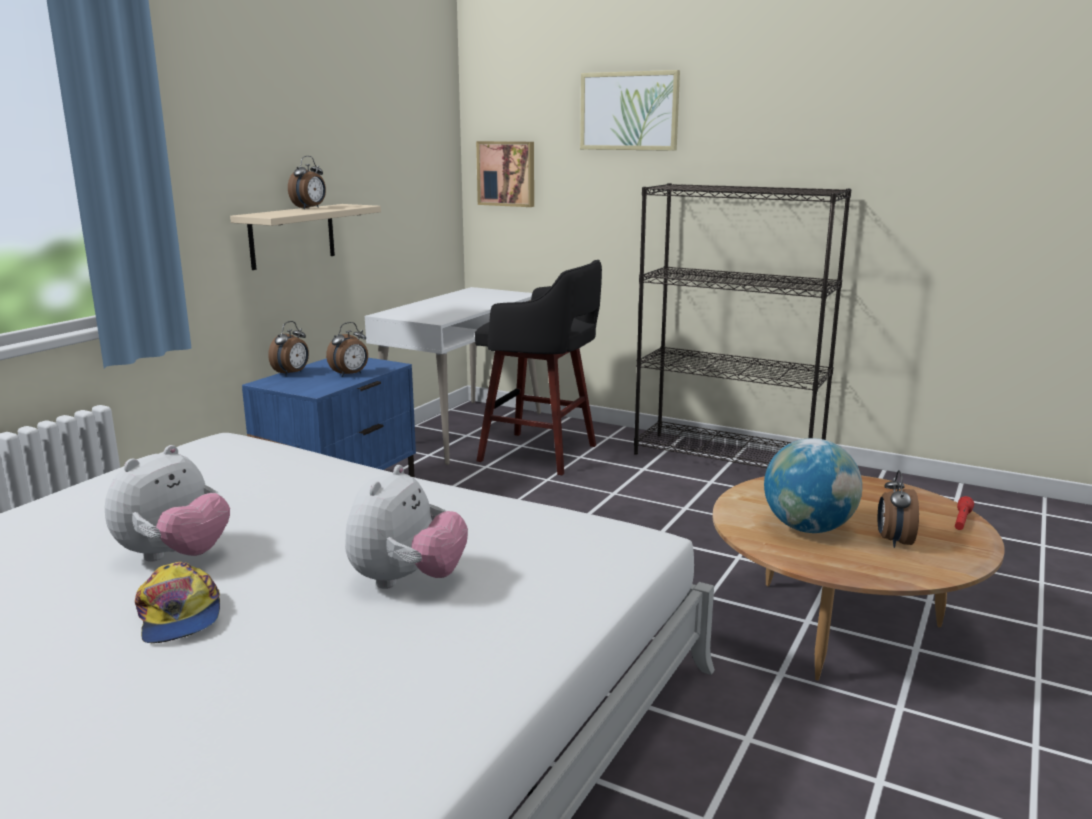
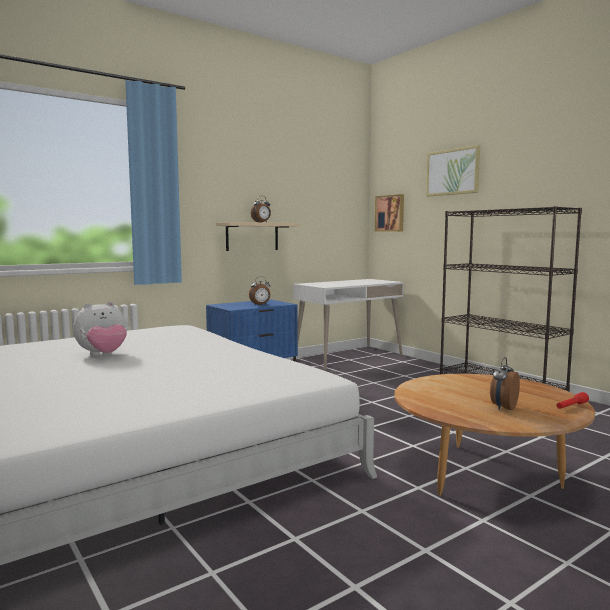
camera: 25 degrees right, 10 degrees down
(179, 616) = (74, 370): cap -> none
(292, 373) = (234, 303): alarm clock -> none
(407, 581) = (184, 375): plush toy -> none
(541, 454) = (383, 372): black stool -> none
(808, 528) = (452, 395): globe -> none

